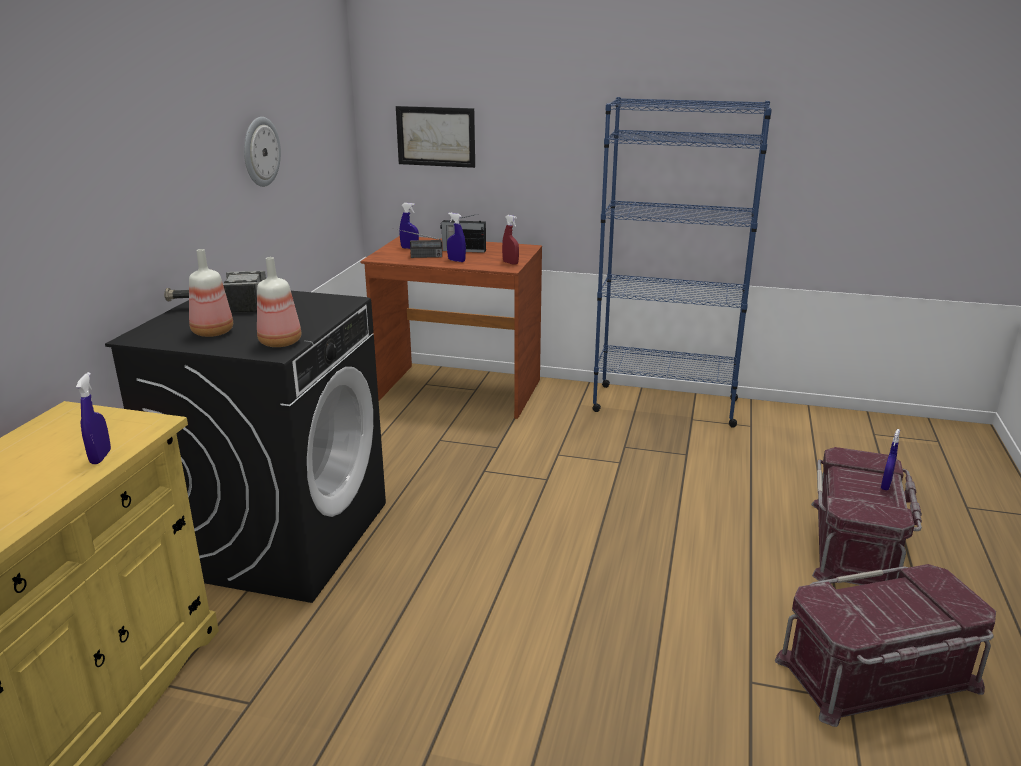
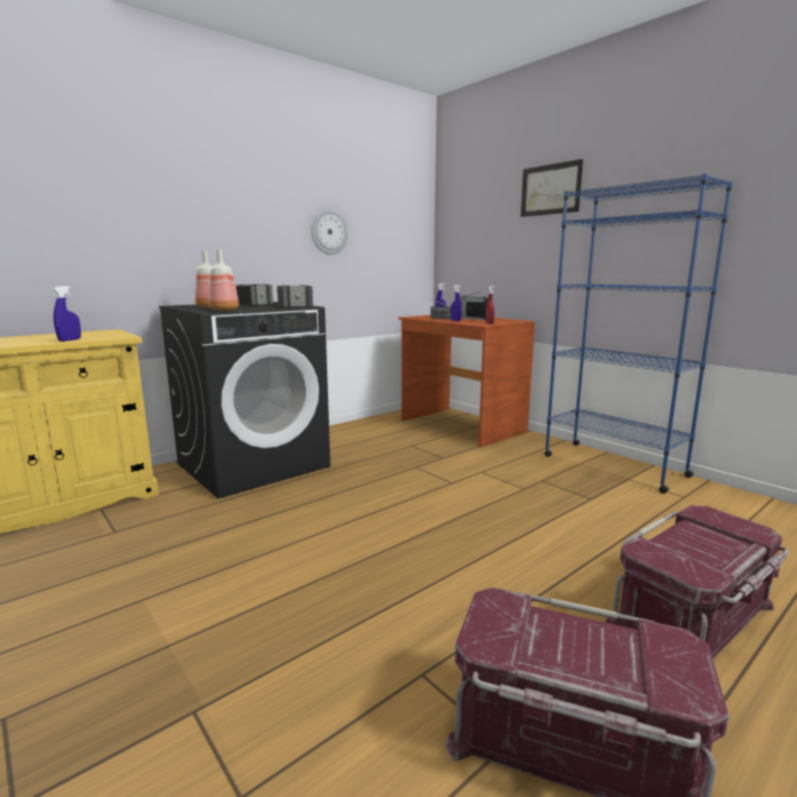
camera: 35 degrees right, 10 degrees down
(309, 299) = (290, 305): none -> hammer
(436, 136) = (476, 242): picture -> picture (550, 189)
(885, 486) = (729, 550): blue spray bottle -> none

